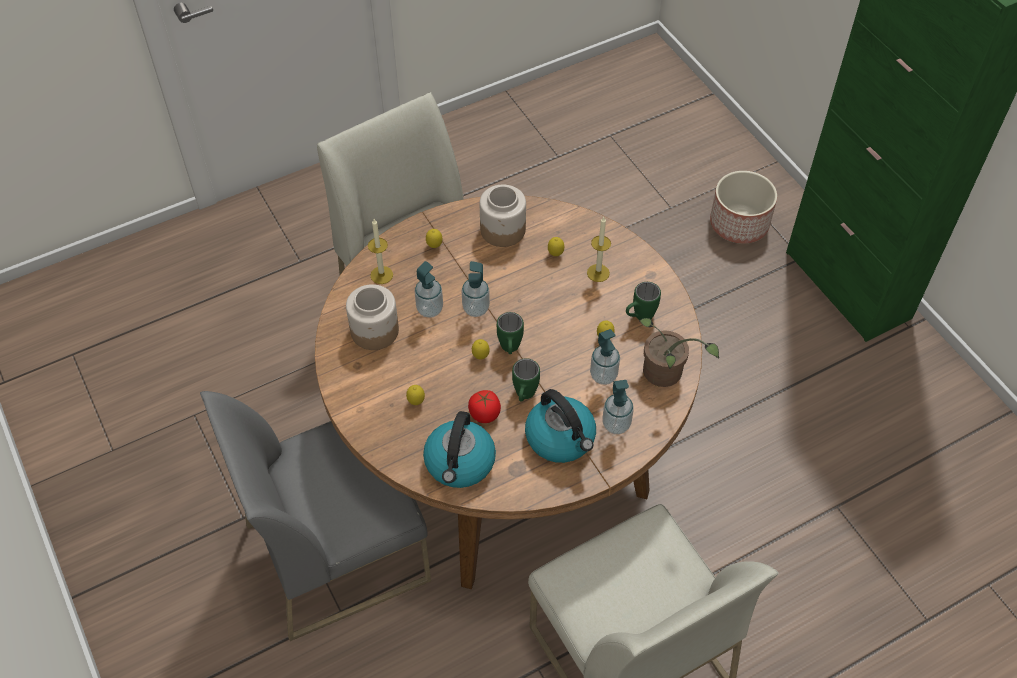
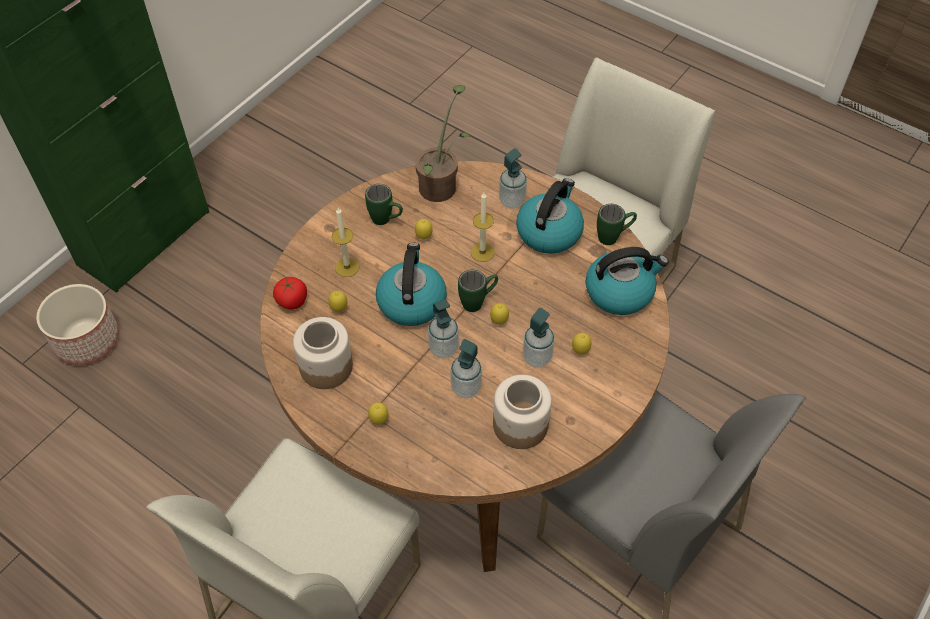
camera: 115 degrees left, 0 degrees up
(381, 275) = (444, 453): candle -> candle (482, 252)
(484, 414) = (559, 294): tomato -> tomato (292, 301)
(524, 396) = (523, 272): green mug -> green mug (613, 237)
(537, 304) = (411, 301): none -> kettle
(603, 375) = (466, 225): soap dispenser -> soap dispenser (537, 357)

